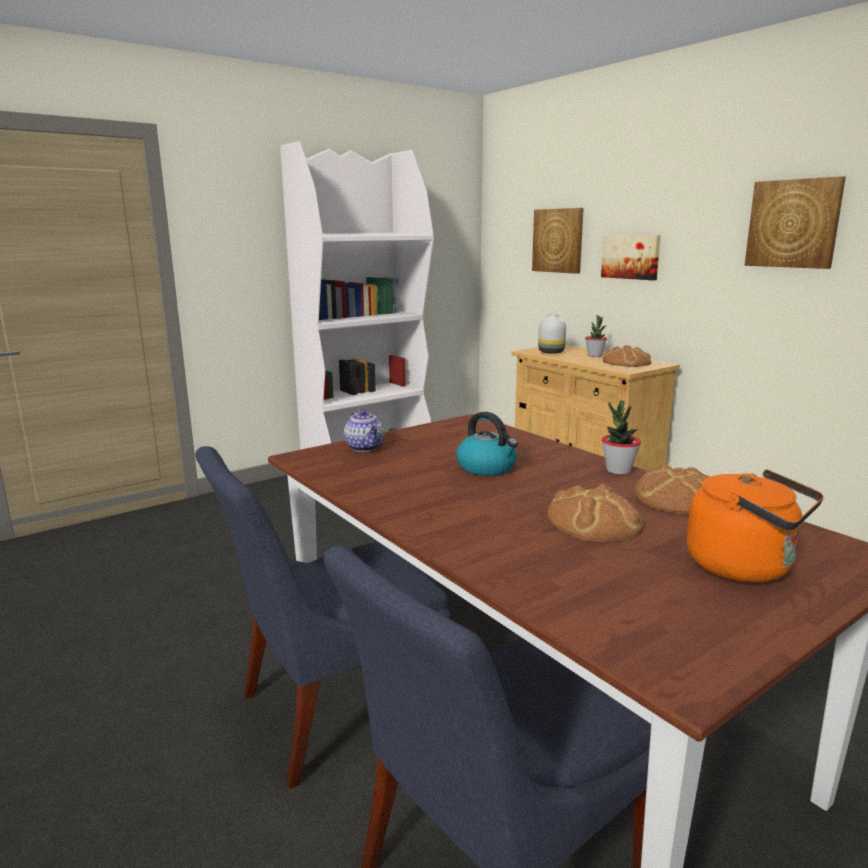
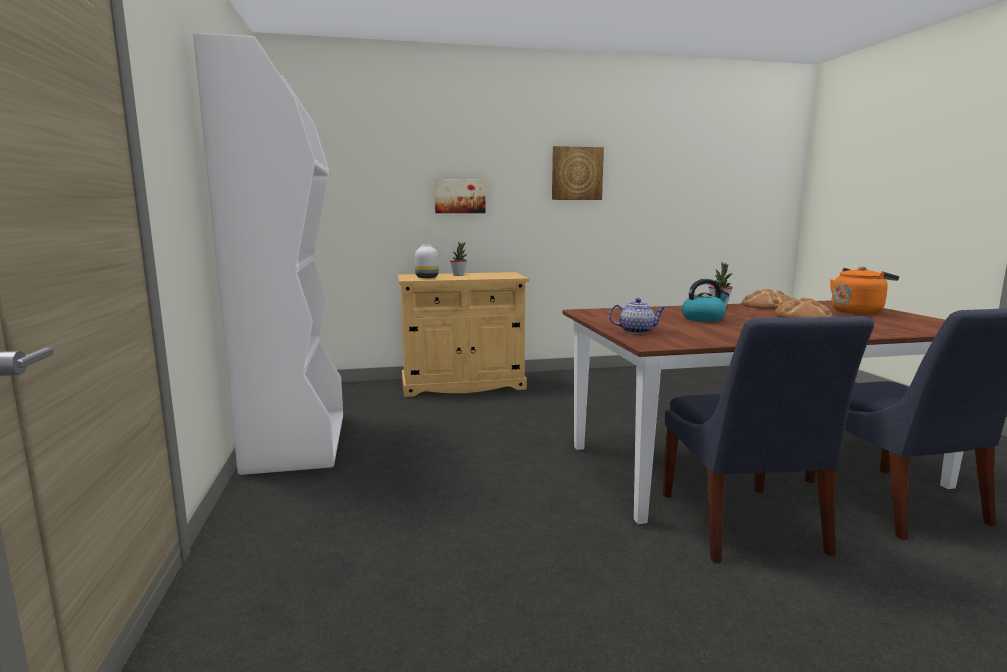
camera: 65 degrees left, 5 degrees down
(558, 240) = (379, 183): picture -> none
(626, 362) = (493, 274): bread -> none

